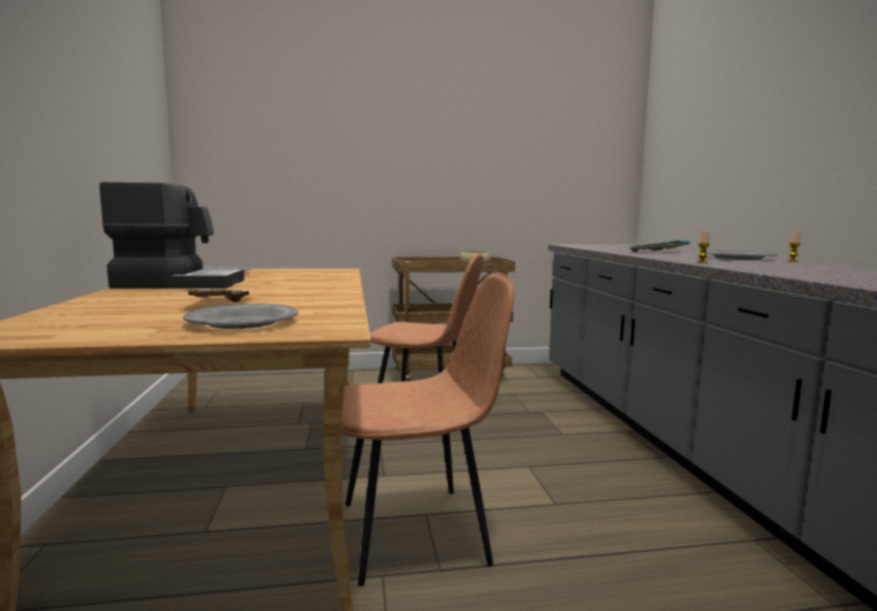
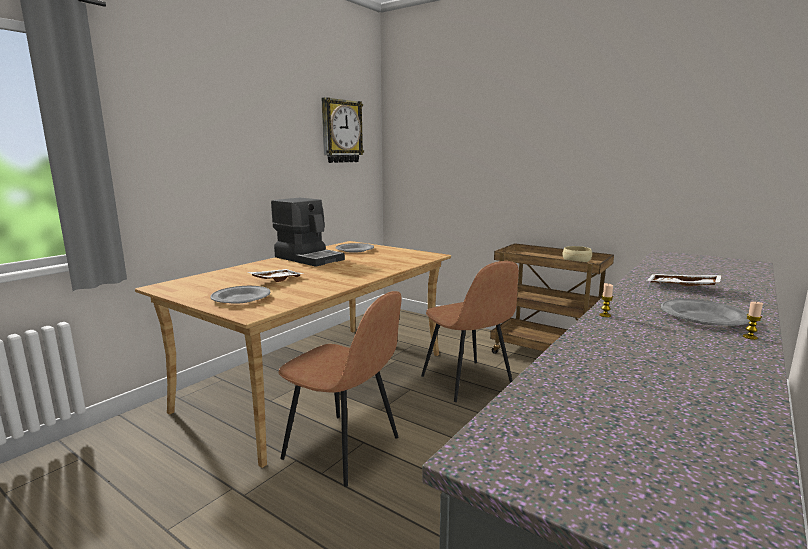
camera: 45 degrees right, 5 degrees up
(135, 97) = (341, 131): none -> wall clock
(659, 252) = (682, 287): turquoise tray -> white tray

